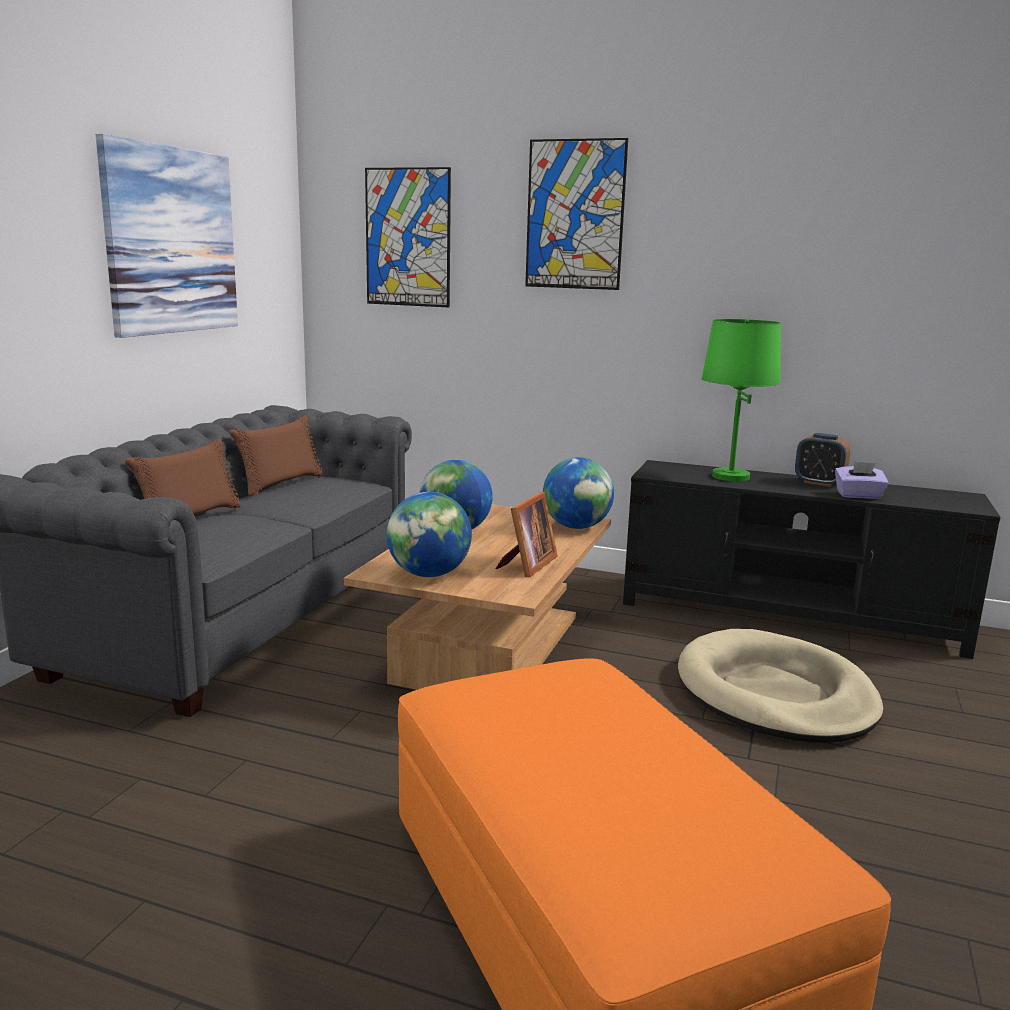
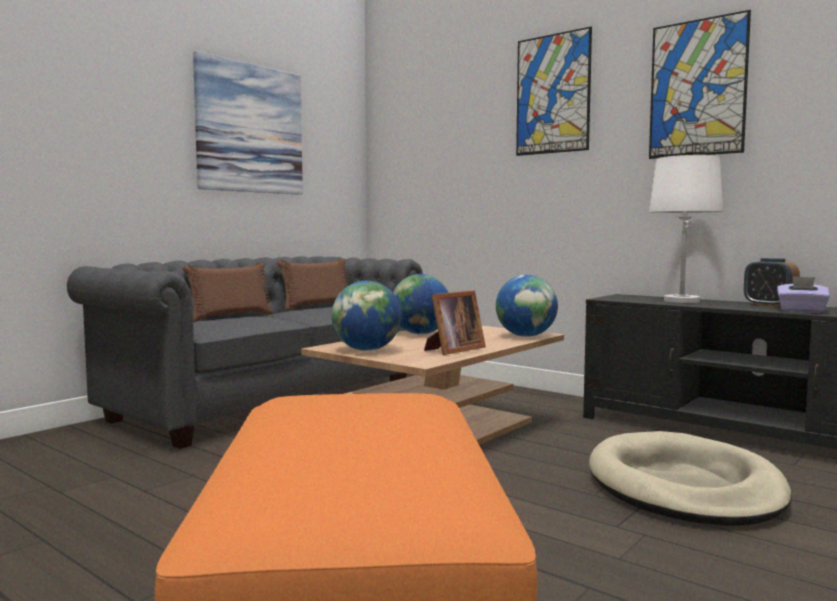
camera: 20 degrees right, 10 degrees down
(408, 238) = (434, 129): picture -> picture (697, 88)
(730, 477) = (681, 301): green table lamp -> white table lamp

